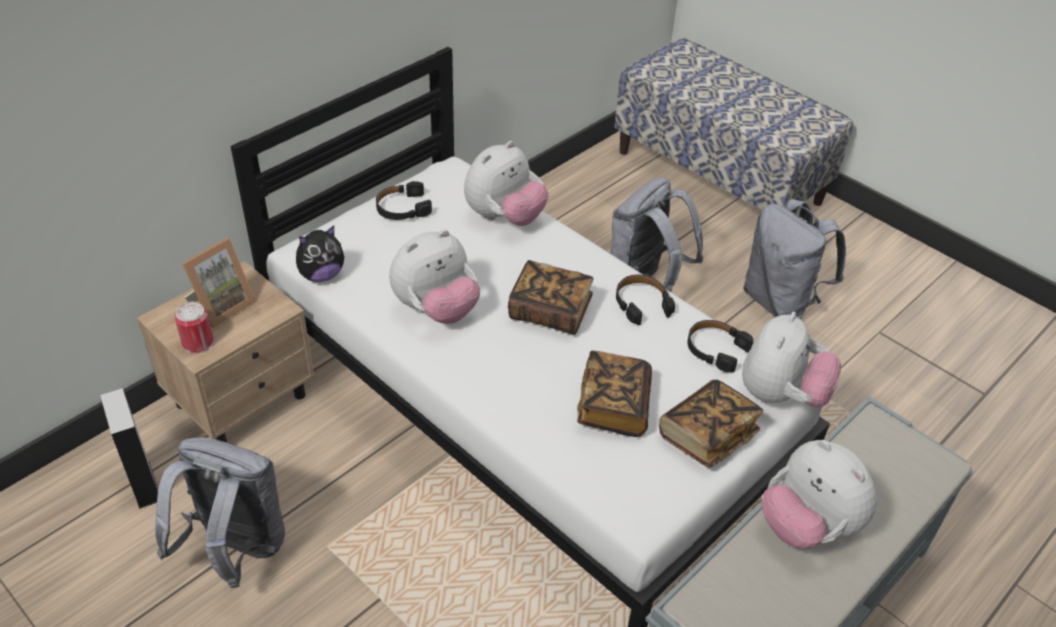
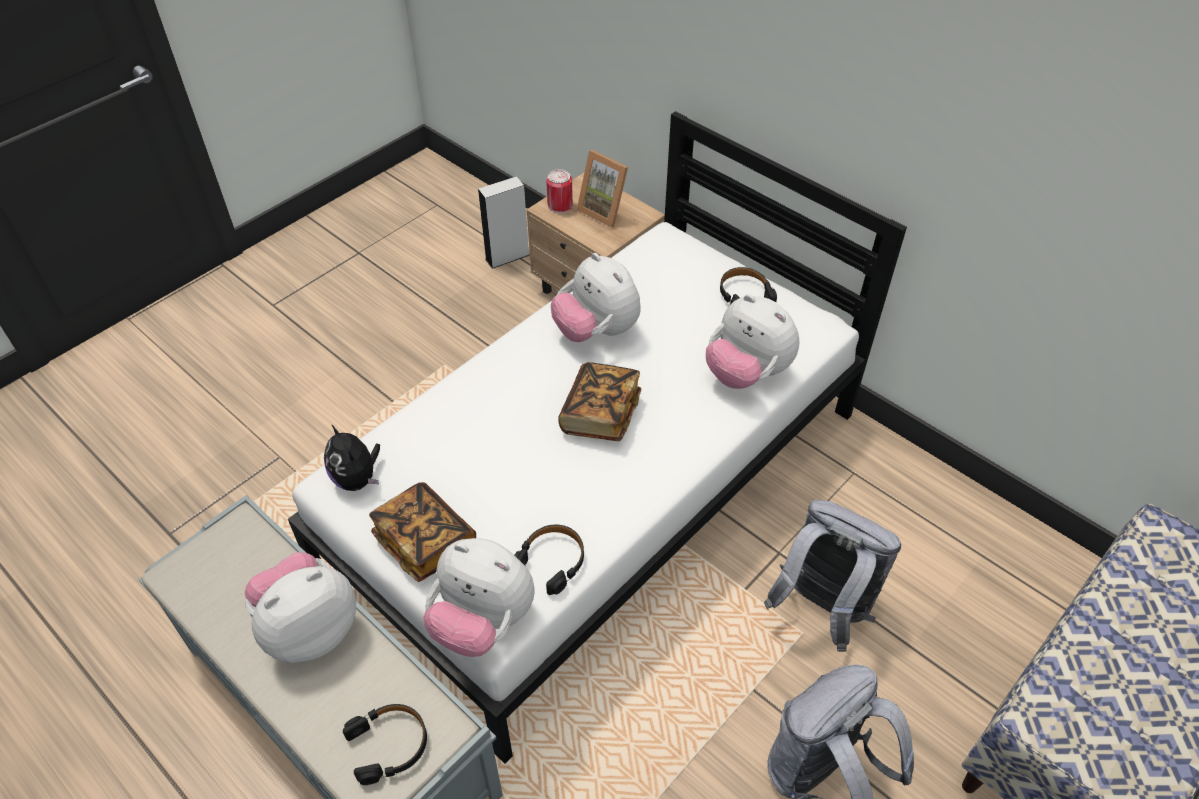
camera: 90 degrees right, 5 degrees up
(235, 550) = (445, 315): grey backpack -> none
(321, 275) = (635, 253): plush toy -> plush toy (357, 479)
(613, 407) = (468, 466): book -> none
(641, 304) = (621, 494): black headphones -> black headphones (389, 745)

